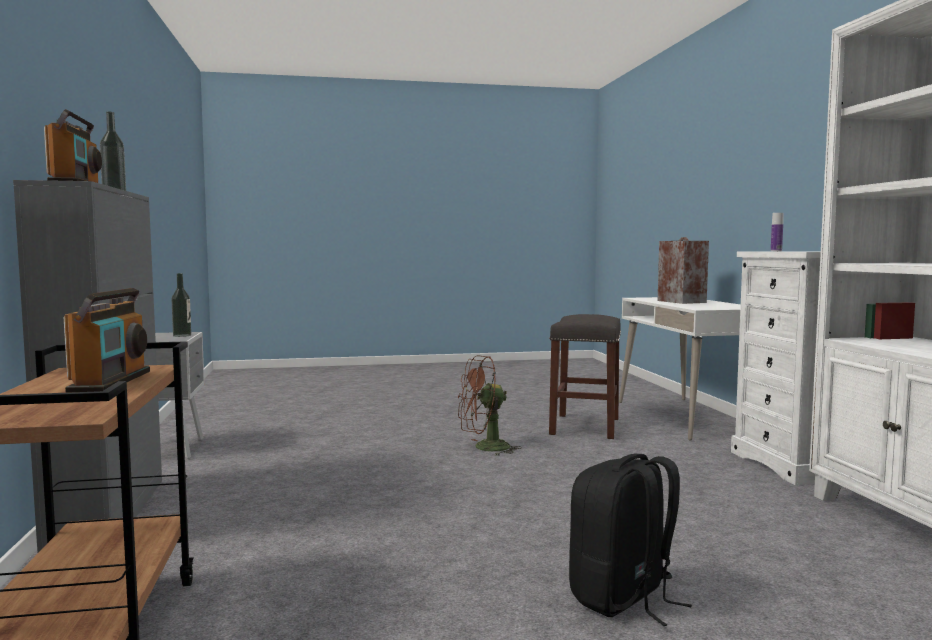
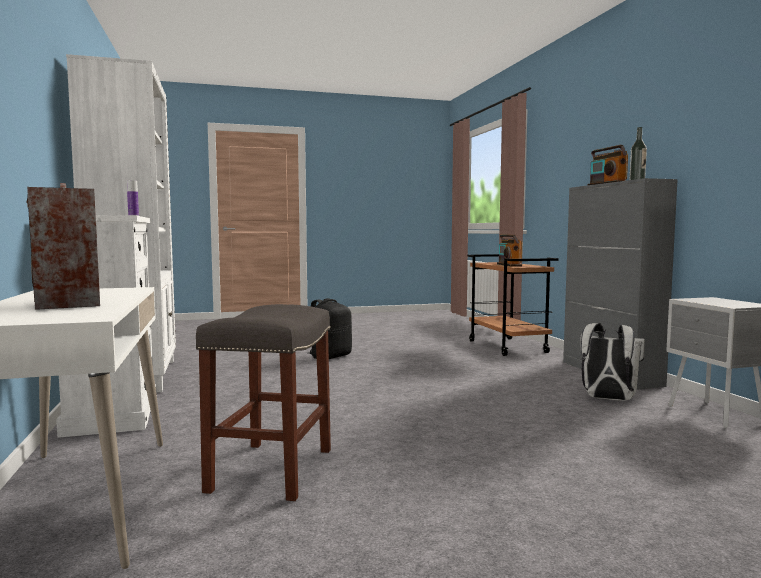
camera: 175 degrees right, 0 degrees up
(182, 335) = (713, 303): bottle -> none
(233, 468) = (607, 399): none -> white backpack
(484, 448) = (406, 426): brown fan -> none

